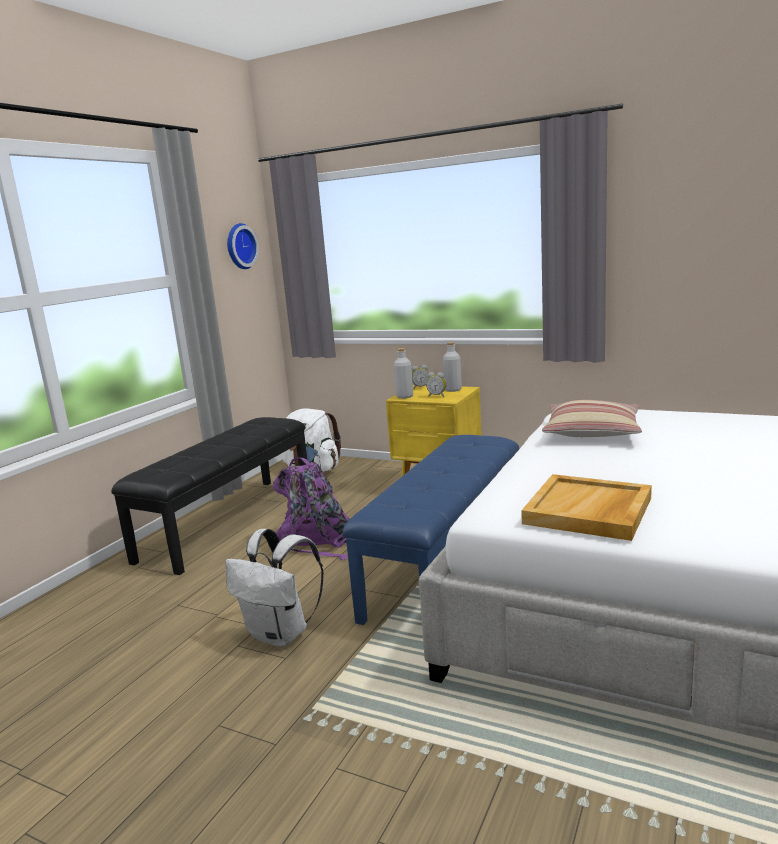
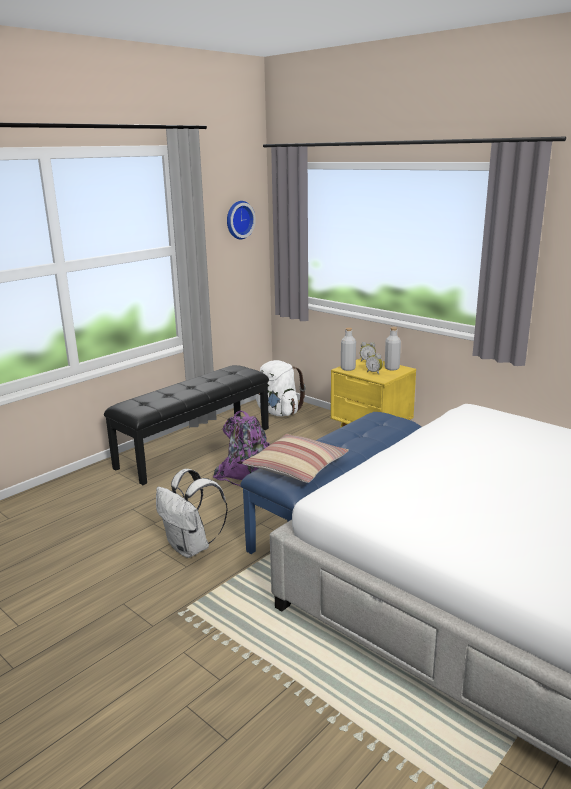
camera: 15 degrees right, 5 degrees up
(588, 511) = (401, 511): beige tray -> none
(592, 431) = (468, 435): pillow -> pillow (296, 467)

